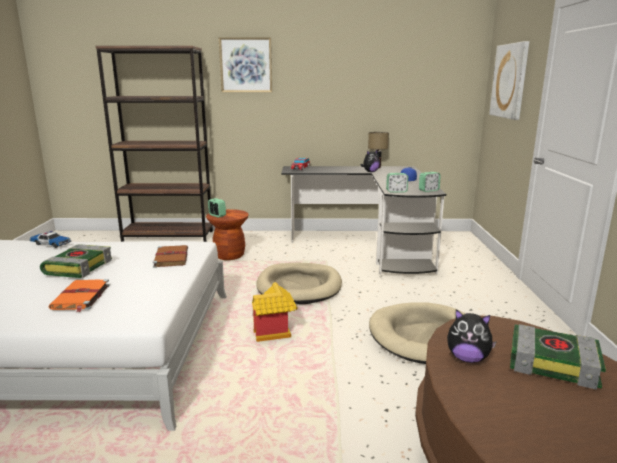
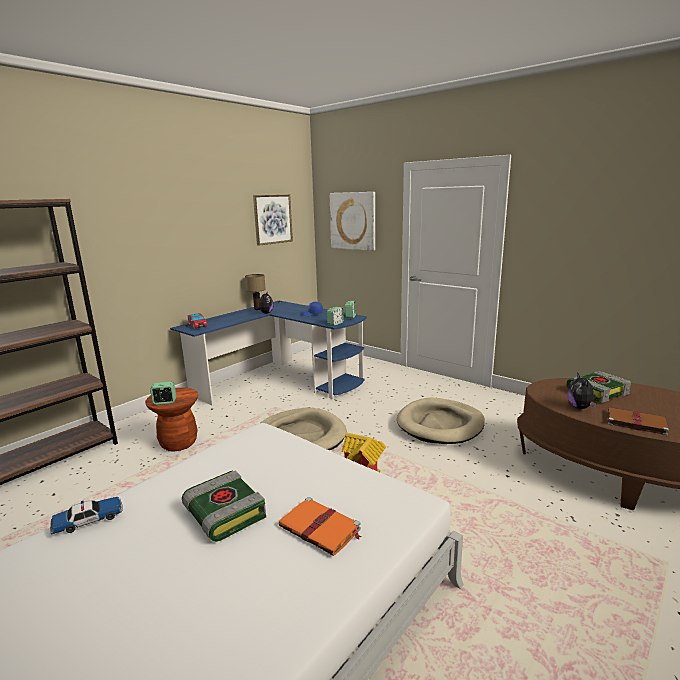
camera: 50 degrees left, 0 degrees up
(171, 258) = (277, 452): brown book -> brown book (634, 422)
(246, 65) = (111, 218): picture -> picture (273, 219)
(370, 246) = (281, 381): black desk -> blue desk
(467, 358) = (580, 407): plush toy -> plush toy turned 120 degrees clockwise

